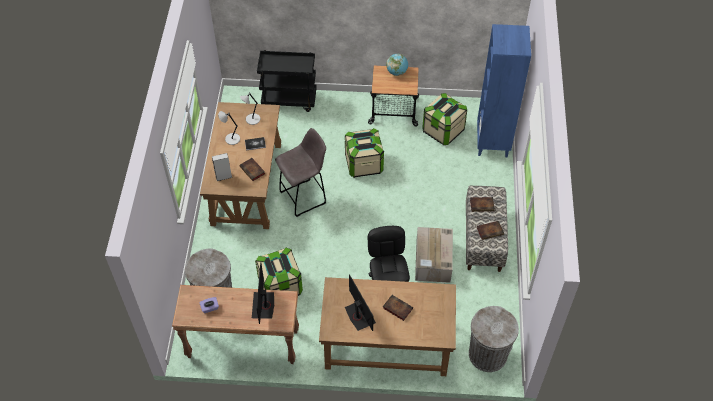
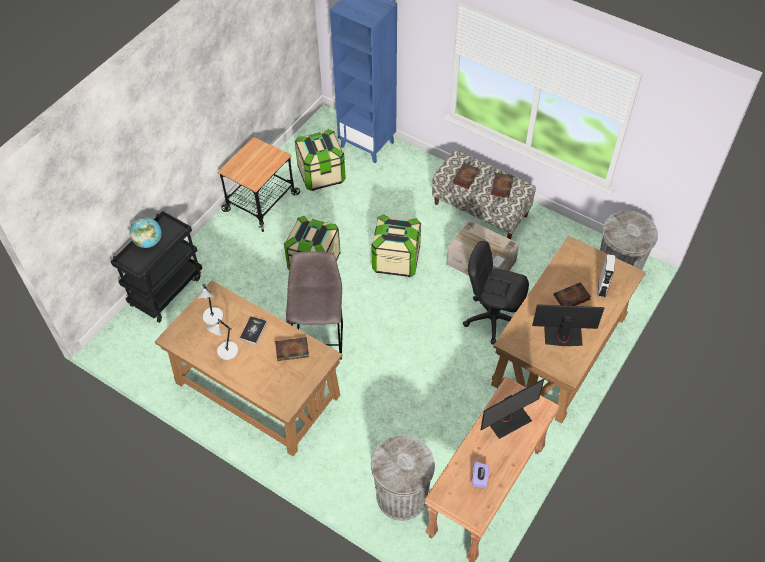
camera: 60 degrees left, 0 degrees up
(223, 177) = (280, 385): grey speaker -> grey speaker (602, 288)
(263, 305) = (507, 419): monitor -> monitor turned 60 degrees counterclockwise
(280, 286) = (427, 418): storage box -> storage box (396, 260)
(397, 72) = (245, 157): globe -> globe (149, 242)

